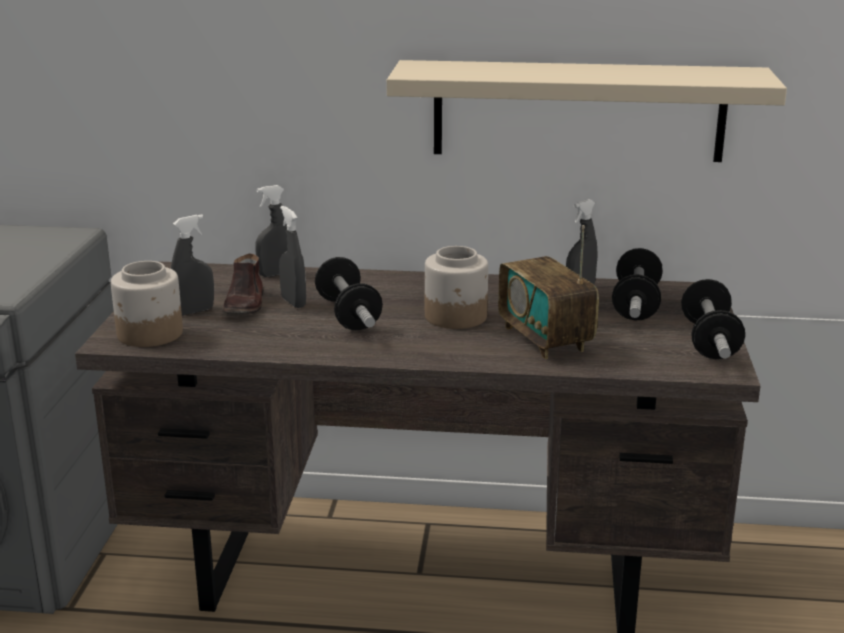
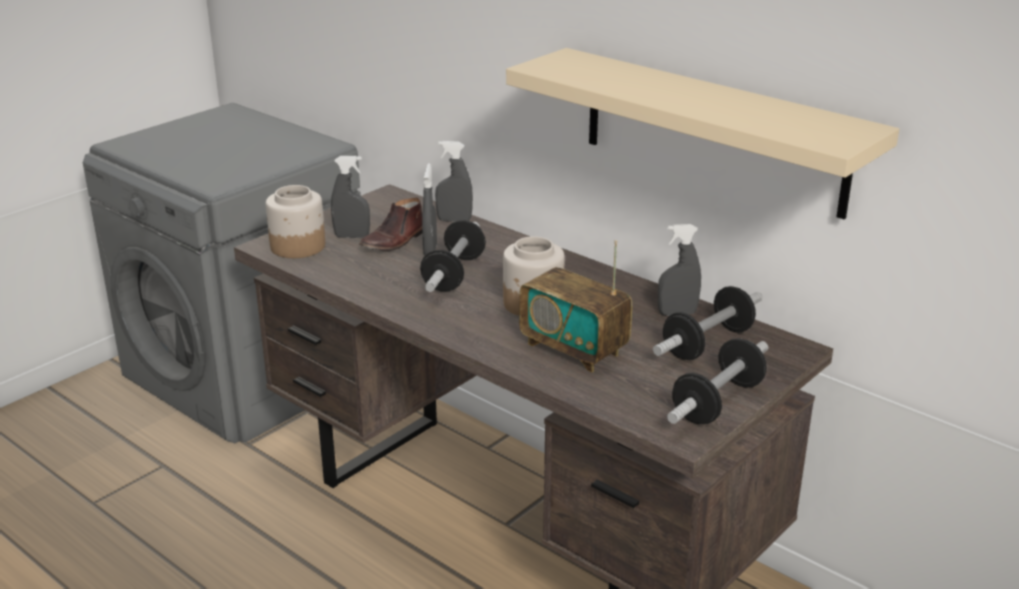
camera: 35 degrees right, 5 degrees up
(545, 339) = (574, 349): radio -> radio turned 60 degrees counterclockwise

